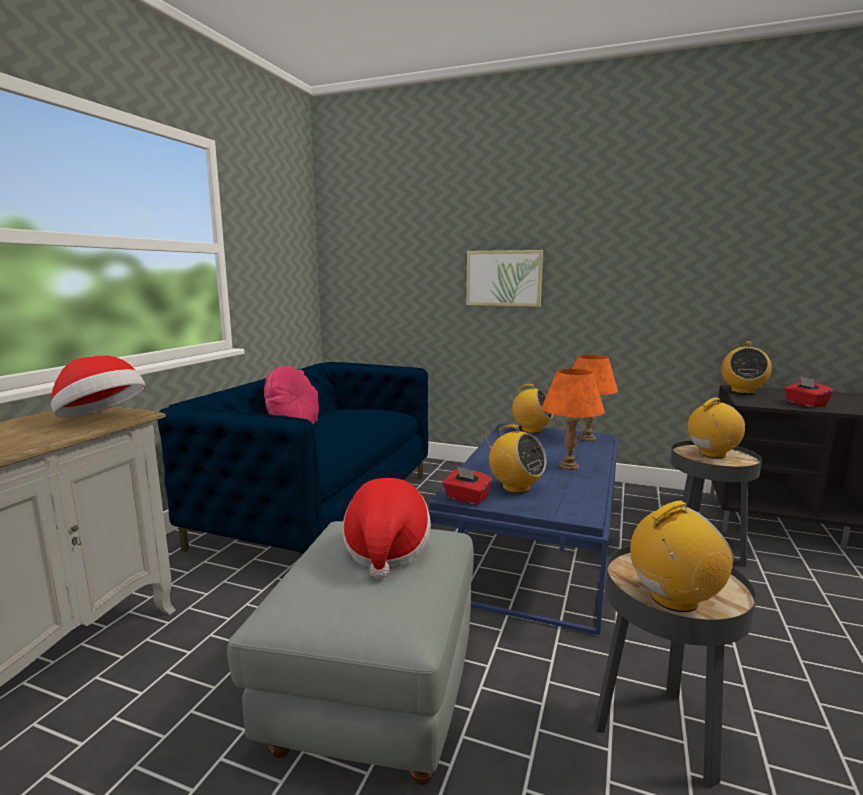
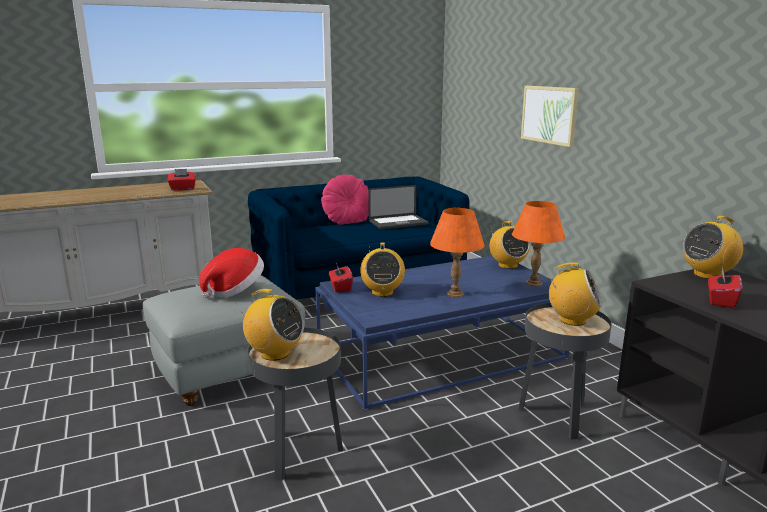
camera: 45 degrees right, 5 degrees up
(101, 419) = (183, 189): hat -> red tissue box
(360, 416) = (398, 223): none -> laptop

